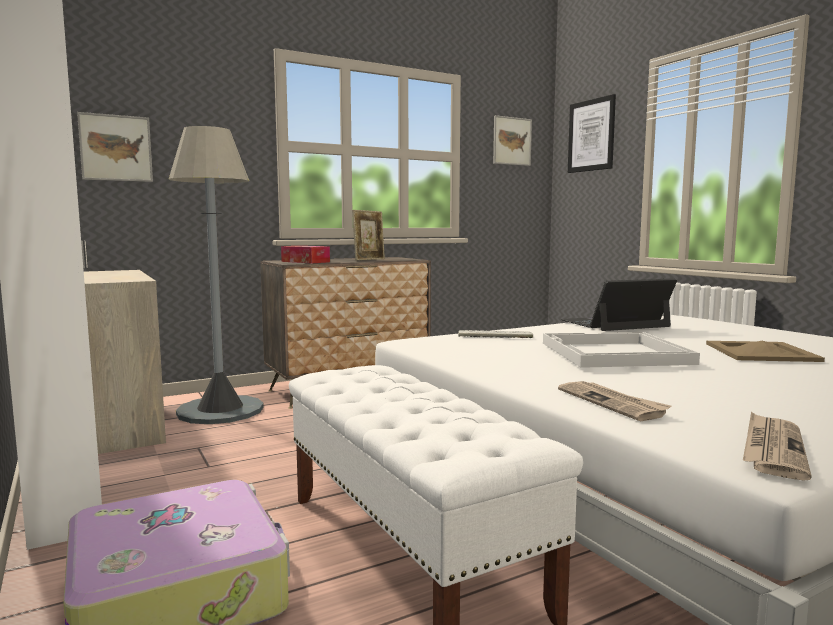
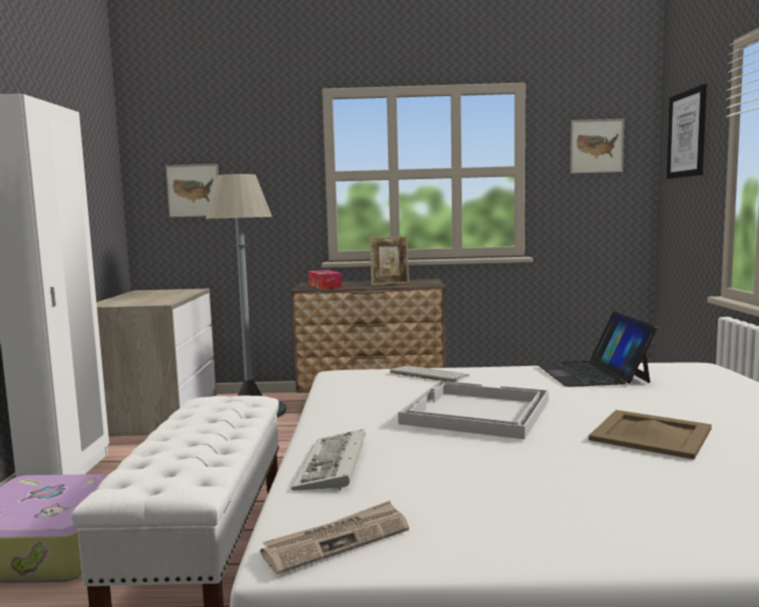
camera: 30 degrees right, 0 degrees up
(612, 403) = (333, 466): newspaper -> keyboard
(615, 323) = (591, 373): laptop -> laptop turned 105 degrees counterclockwise

